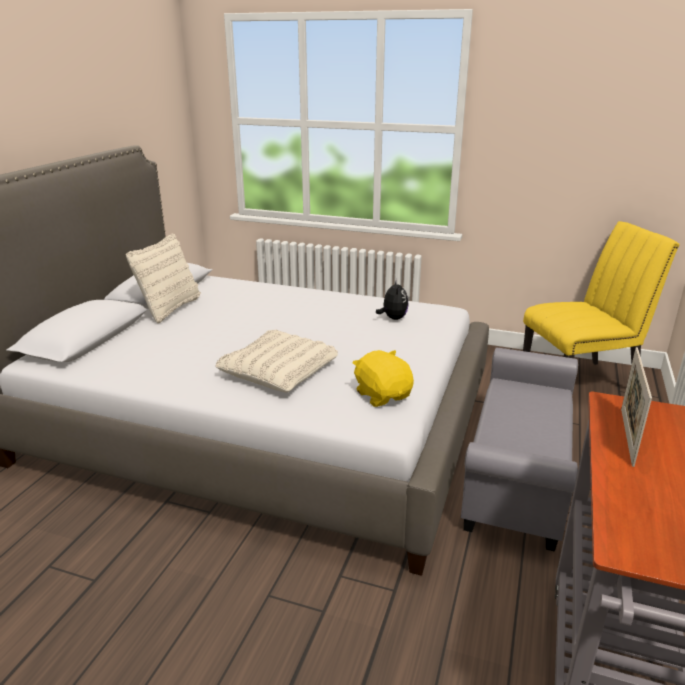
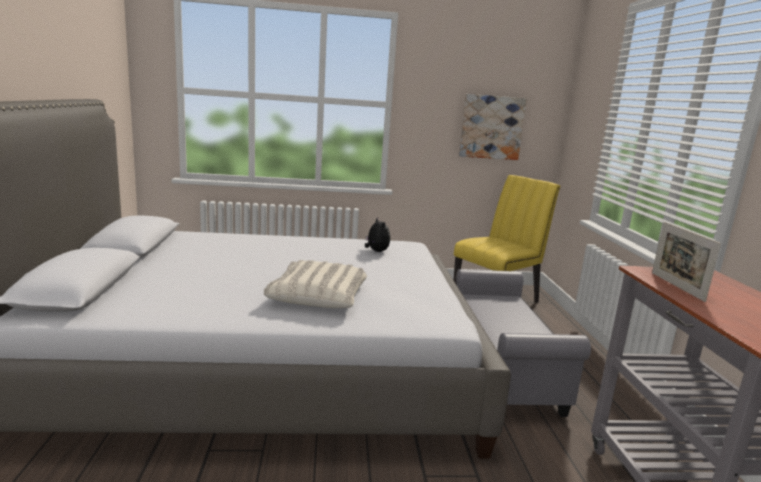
camera: 25 degrees left, 10 degrees down
(170, 309) = (157, 257): beige pillow -> none
(383, 395) = (425, 303): yellow plush toy -> none
(598, 156) = (491, 127): none -> picture

